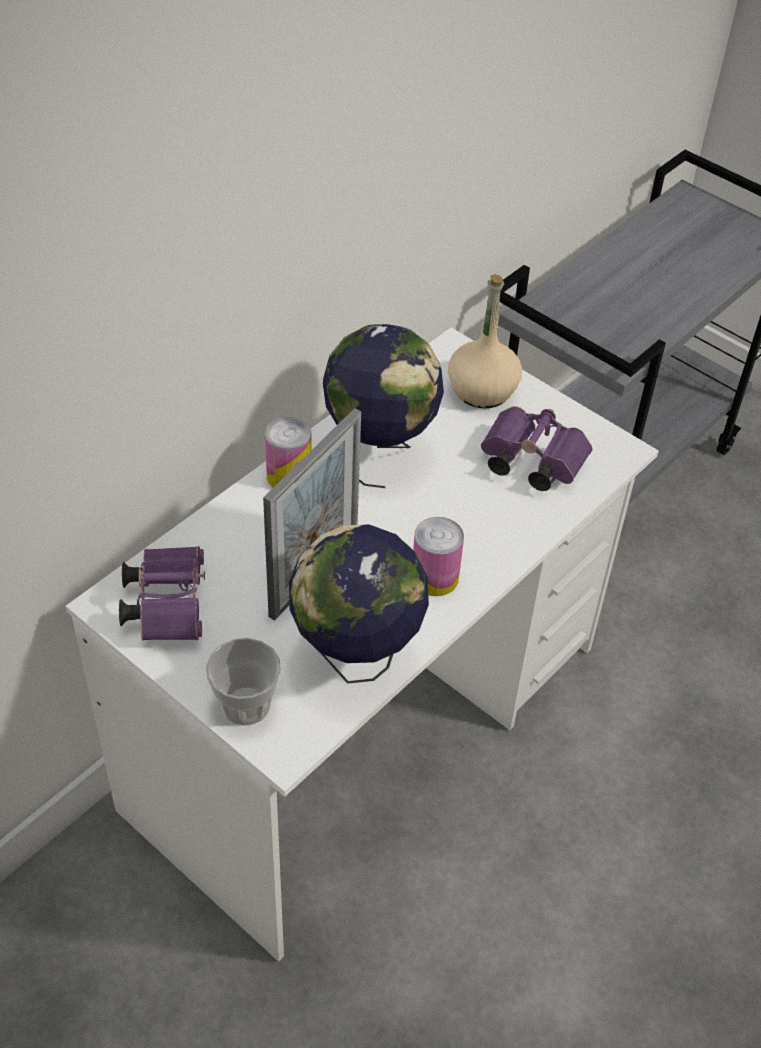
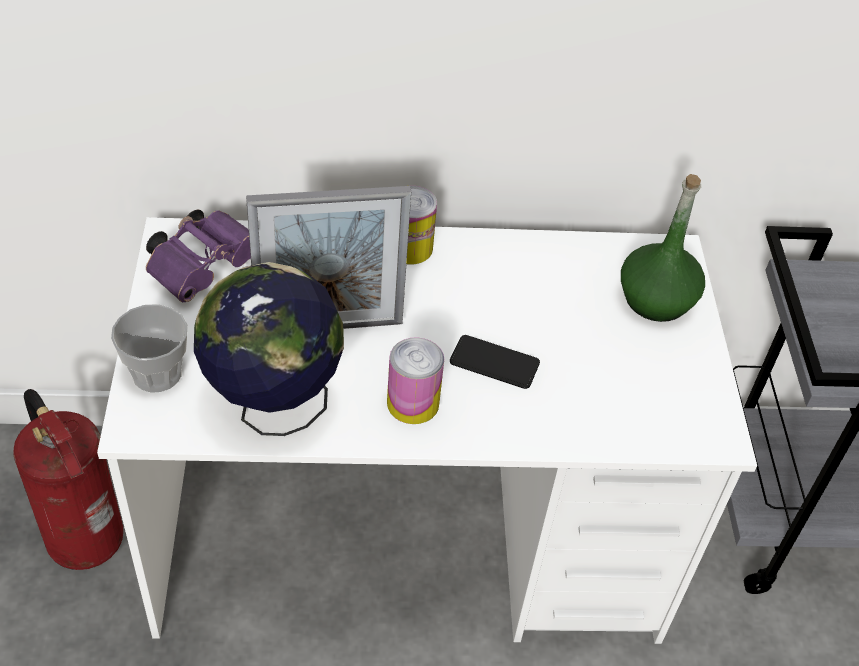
camera: 45 degrees right, 0 degrees up
(130, 947) = (85, 537): none -> fire extinguisher
(379, 451) = (503, 282): globe -> none
(446, 509) = (494, 363): none -> phone
(482, 390) = (656, 299): beige bottle -> green bottle
(528, 462) = (617, 382): purple binoculars -> none

